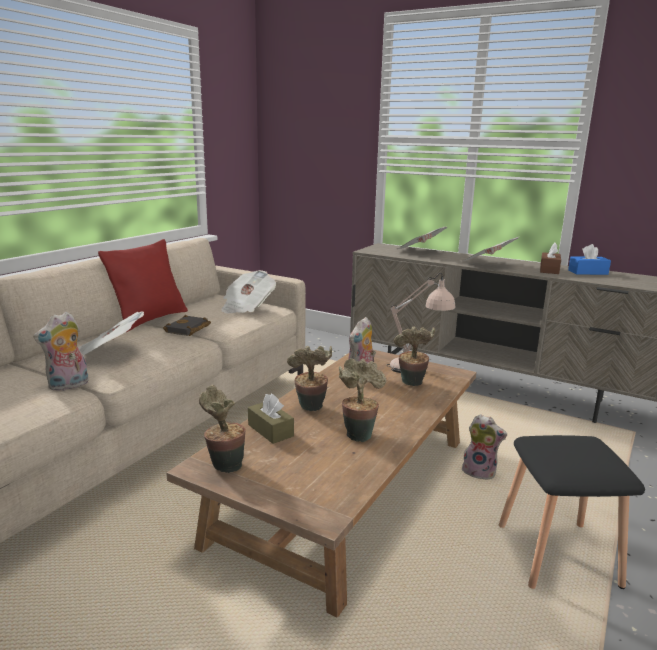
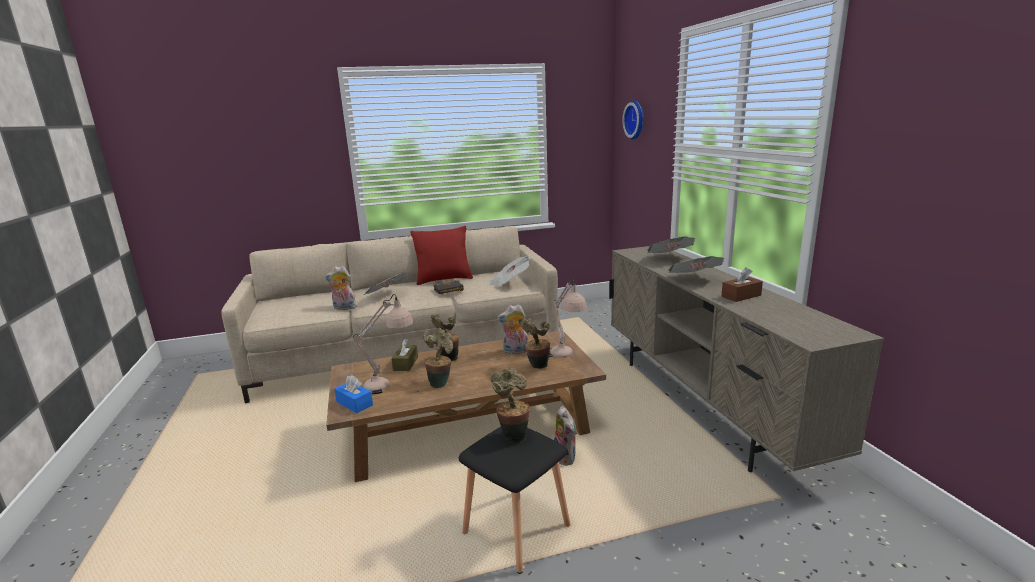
camera: 45 degrees right, 0 degrees up
(224, 466) = (354, 372): potted plant -> potted plant (513, 435)
(302, 458) = (390, 383): none -> beige table lamp
(304, 110) = (636, 119): none -> wall clock
(588, 272) = (777, 306): blue tissue box -> blue tissue box (354, 403)

